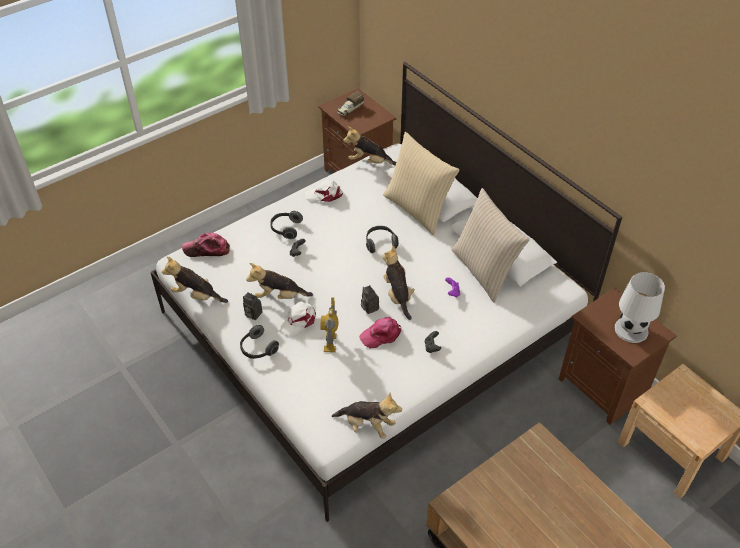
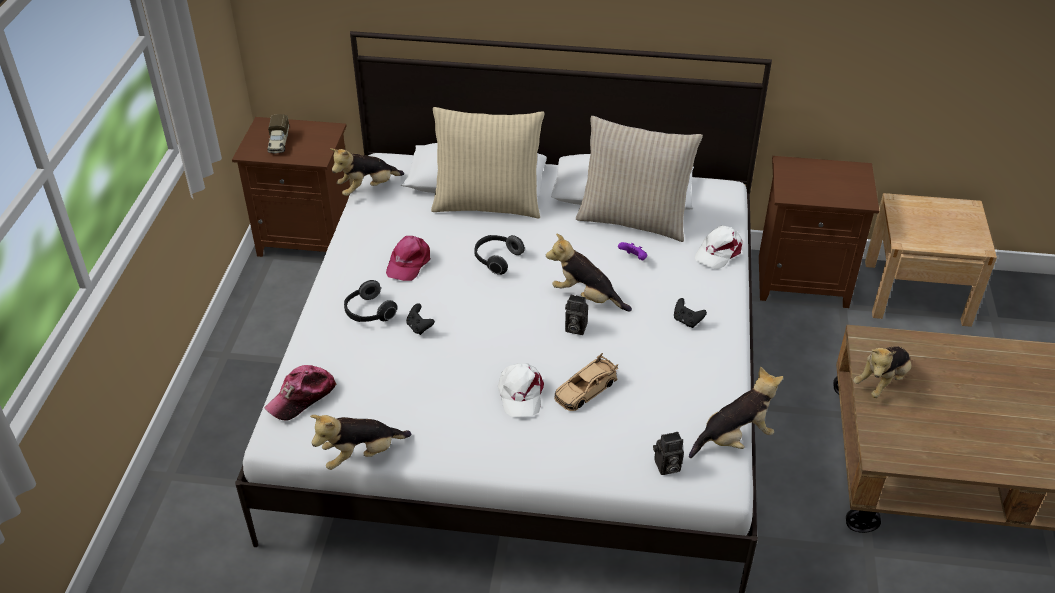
camera: 45 degrees left, 5 degrees down
(252, 314) = (458, 425): camera -> camera (666, 467)
(258, 349) = (518, 455): headphones -> none
(279, 296) = (462, 385): plush toy -> plush toy (881, 382)
(324, 195) = (363, 251): white cap -> white cap (718, 252)
(331, 342) = (585, 389): toy robot -> beige toy car
(381, 335) = (624, 344): pink cap -> pink cap (408, 262)
(631, 329) = (834, 181): white table lamp -> none

